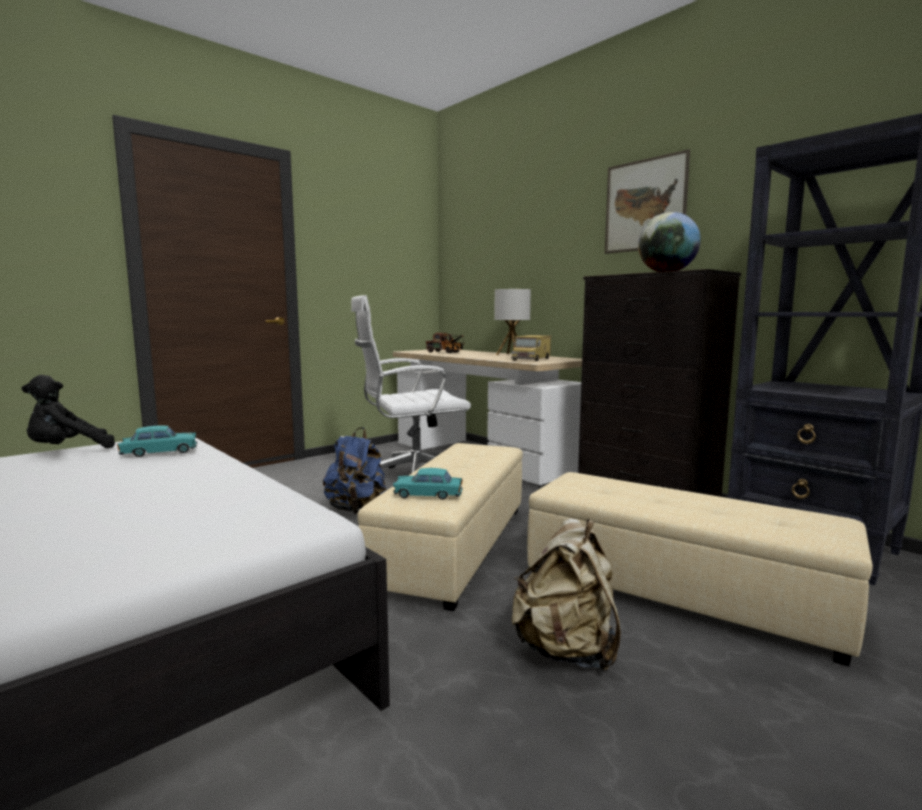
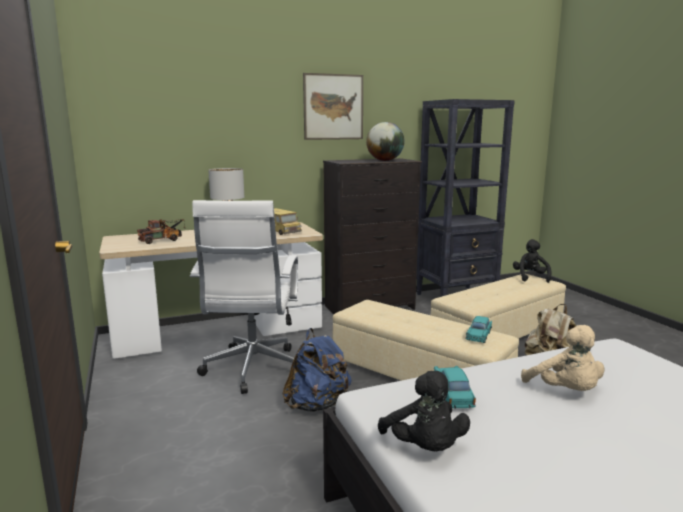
camera: 70 degrees left, 5 degrees up
(146, 488) = (565, 391): none -> beige plush toy
(820, 521) = (530, 277): none -> black plush toy

